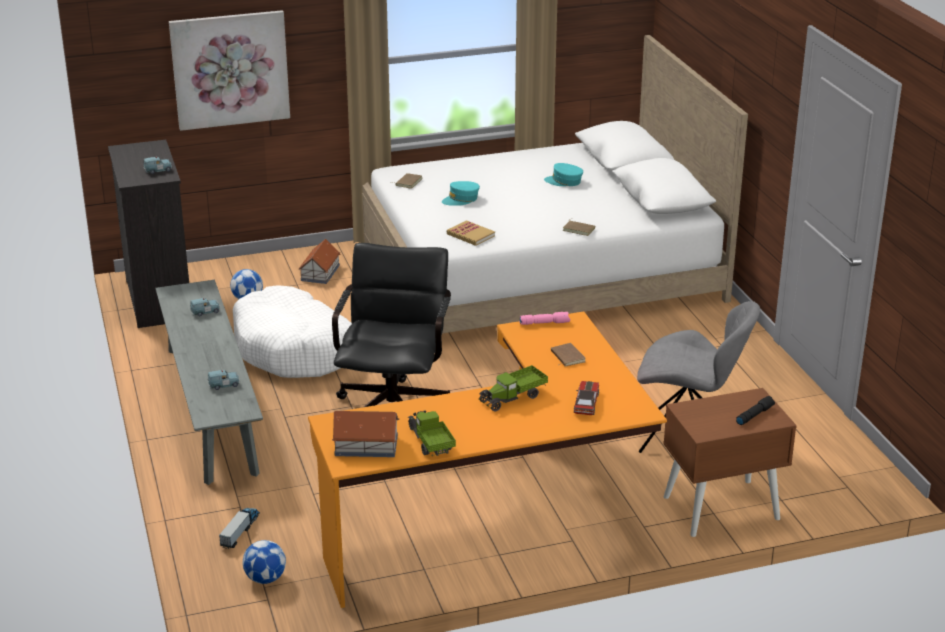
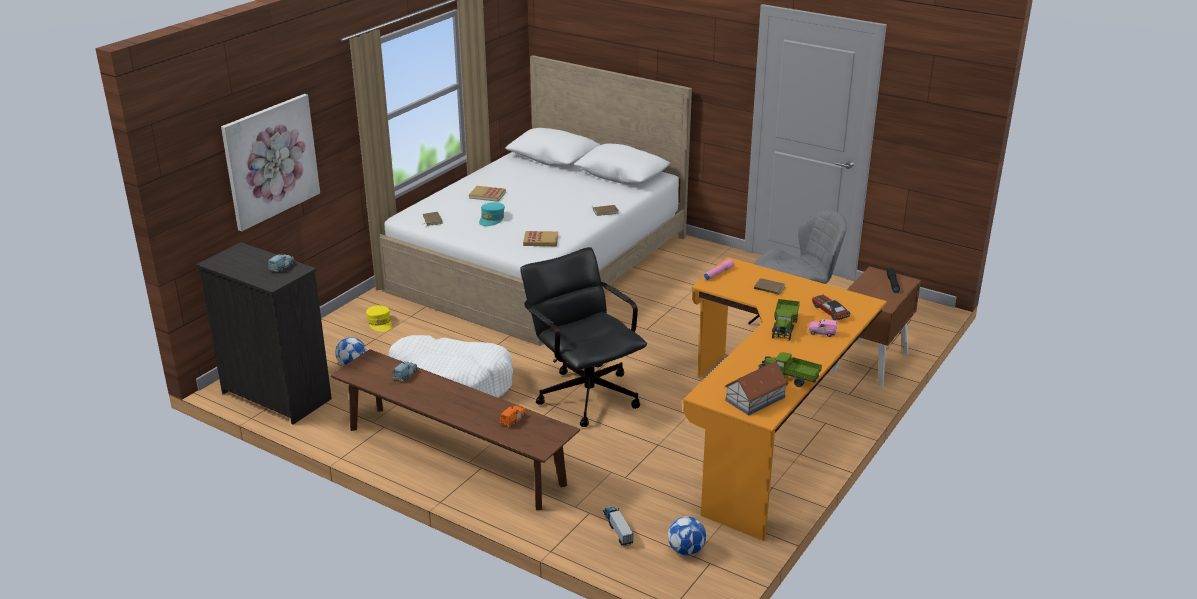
camera: 40 degrees left, 0 degrees up
(211, 409) = (454, 456): grey bench -> brown bench
(224, 385) = (513, 420): blue toy car -> orange toy car
(320, 272) = (380, 323): toy house -> yellow cap
(495, 175) = (487, 195): none -> book
(539, 418) = (822, 333): none -> pink toy car
(564, 181) = (541, 184): turquoise cap -> none

